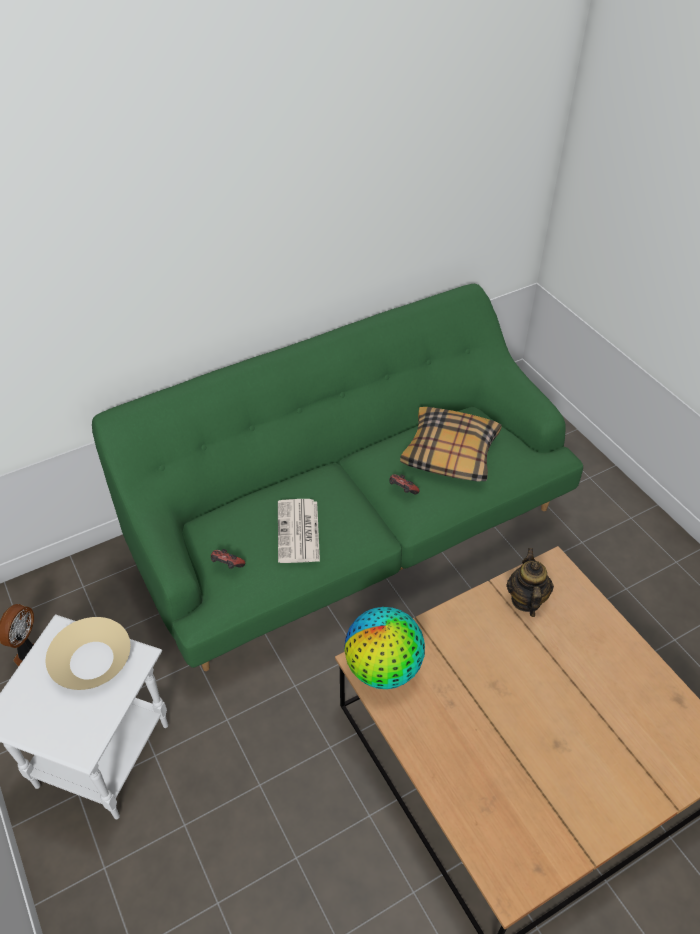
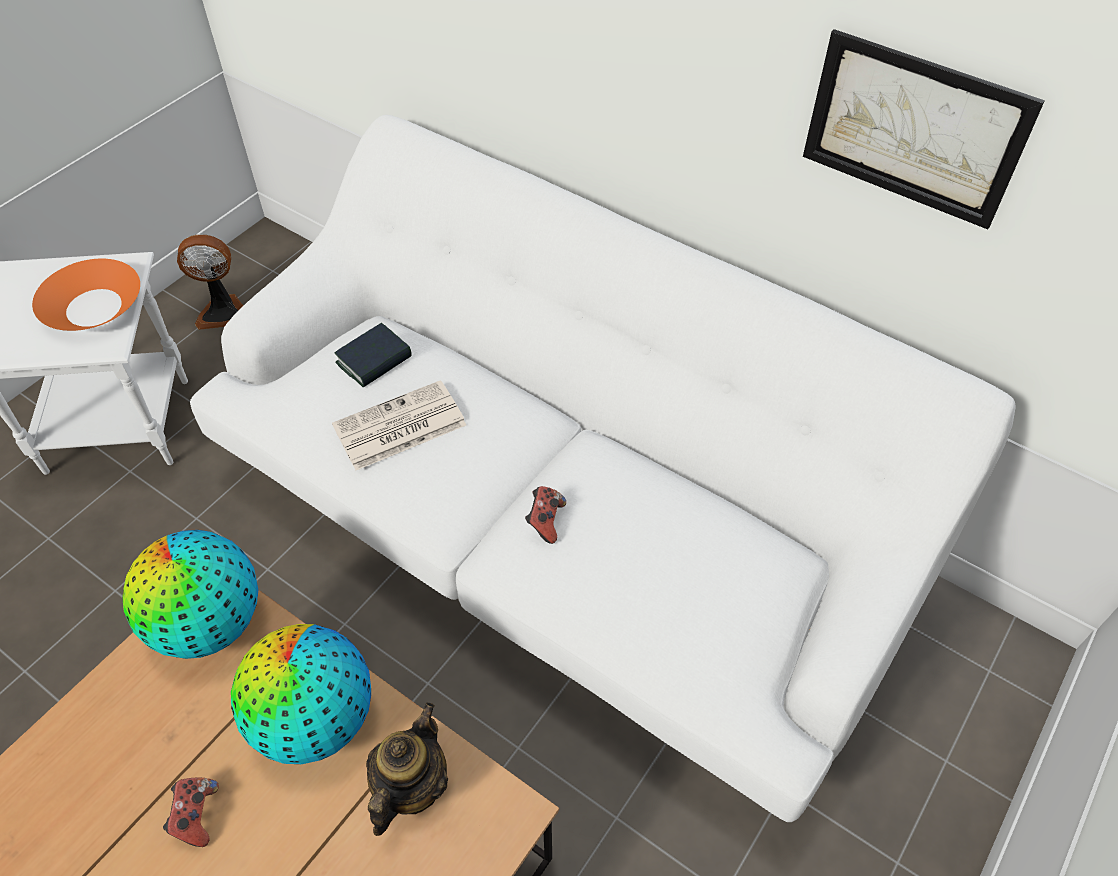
camera: 65 degrees right, 5 degrees up
(92, 660) = (94, 307): beige bowl -> orange bowl
(227, 565) = (308, 377): game controller -> game controller (196, 816)
(236, 529) = (374, 360): none -> book
(350, 528) = (559, 527): green sofa -> white sofa
(399, 204) = (913, 129): none -> picture
(450, 453) = (667, 558): pillow -> none
(470, 631) = (314, 720): none -> globe
(526, 599) = (410, 787): teapot -> teapot turned 45 degrees counterclockwise

